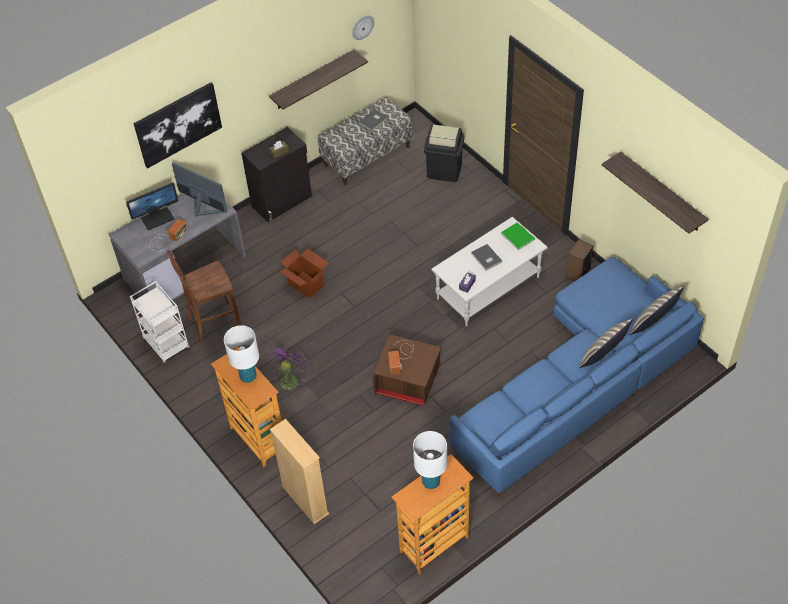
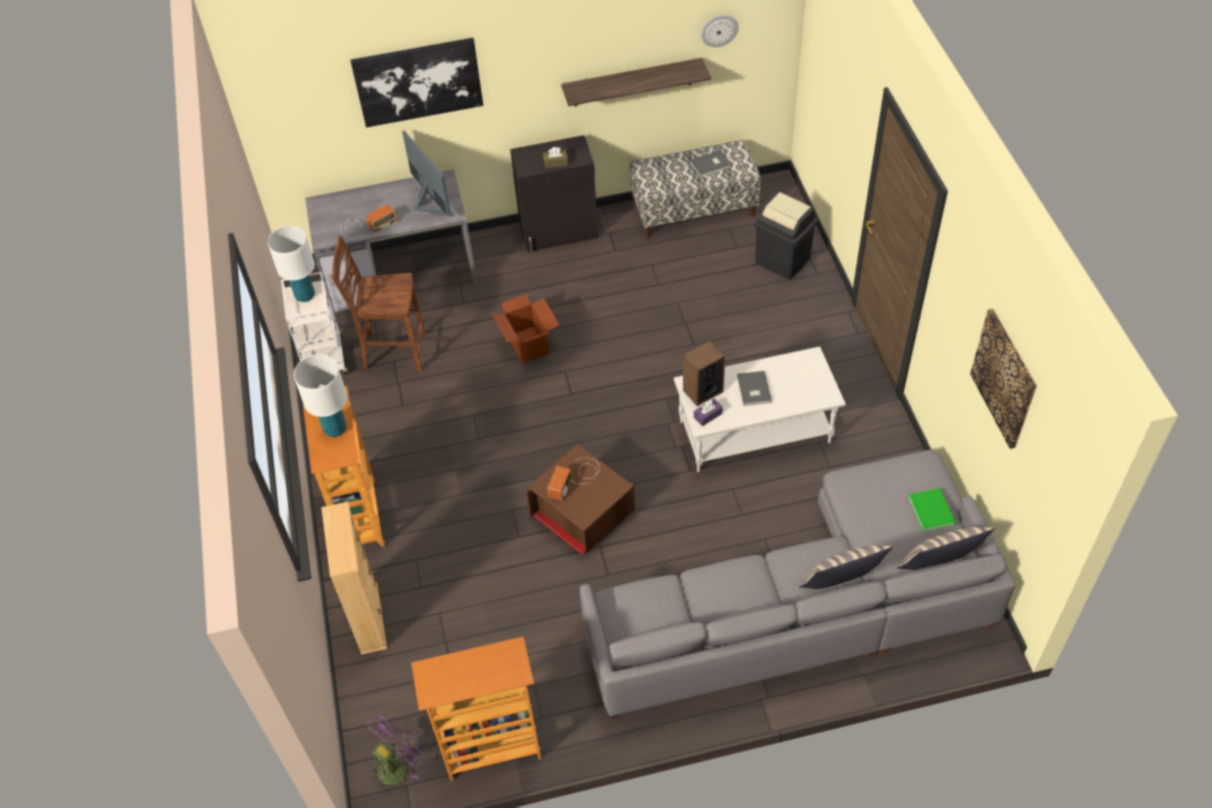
camera: 25 degrees right, 0 degrees up
(157, 218) = (371, 197): monitor -> none
(289, 378) = (440, 455): purple fan -> purple fan (396, 764)
(430, 482) = (474, 664): white table lamp -> white table lamp (305, 295)
(517, 235) = (812, 374): green book -> green book (932, 509)
(577, 273) = (886, 456): speaker -> speaker (702, 390)
(579, 383) = (807, 607): blue sofa -> grey sofa
(661, 193) = (1004, 378): shelf -> picture

